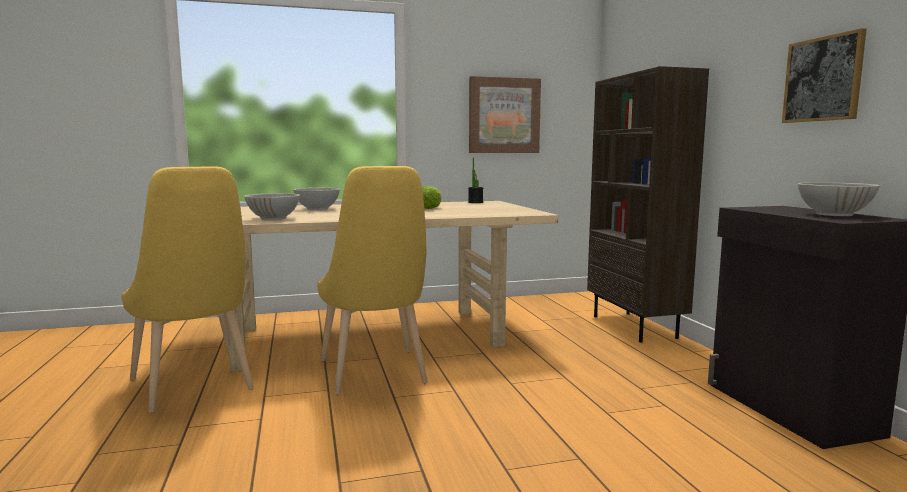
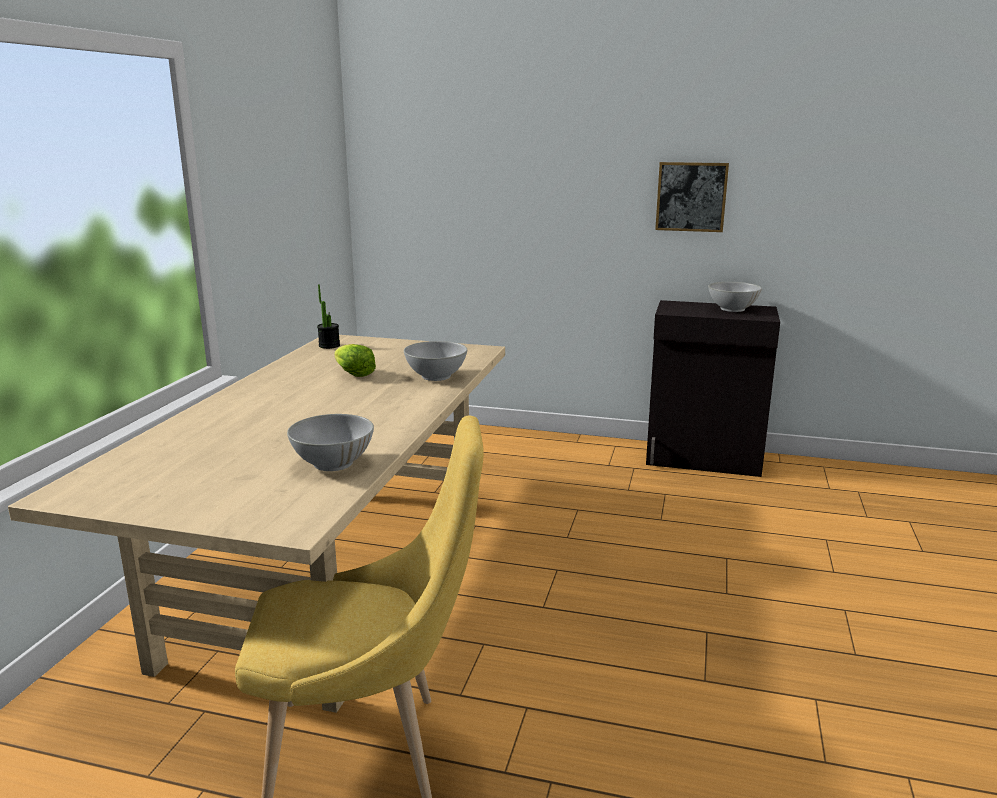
camera: 60 degrees left, 10 degrees up
(317, 209) = (247, 425): white bowl -> white bowl (436, 376)
(375, 375) = (471, 603): yellow chair -> none
(504, 115) = (287, 210): picture -> none
(635, 327) = (495, 437): brown bookcase -> none

